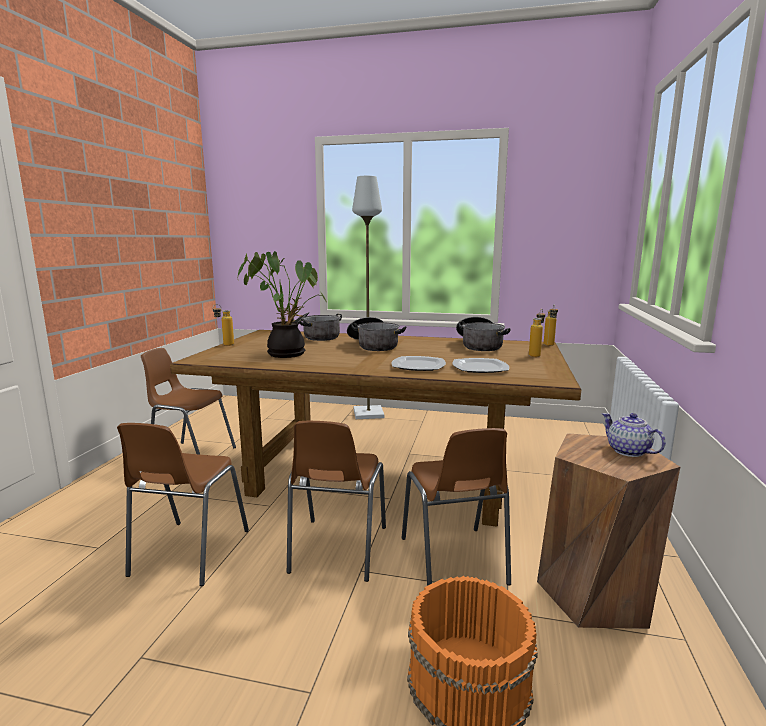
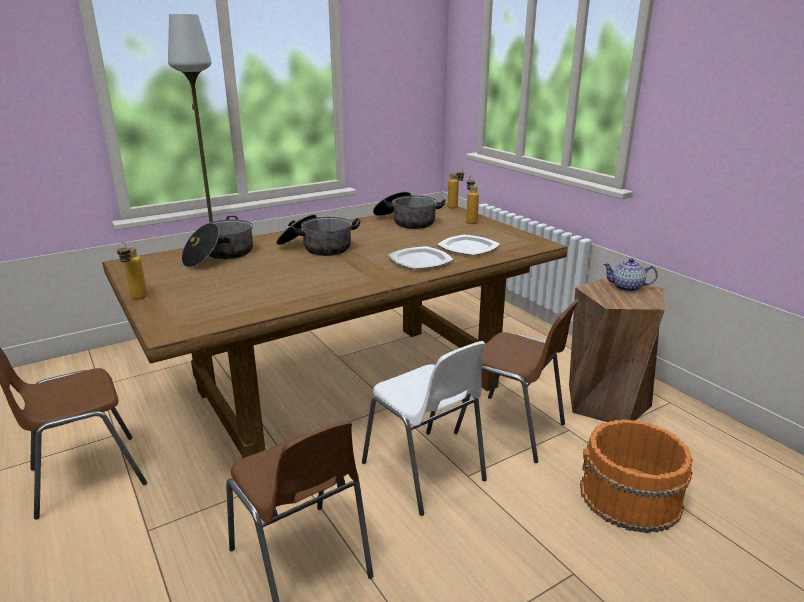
camera: 45 degrees left, 10 degrees up
(287, 353) = (257, 285): potted plant -> none
(337, 550) = (425, 473): brown chair -> white chair

